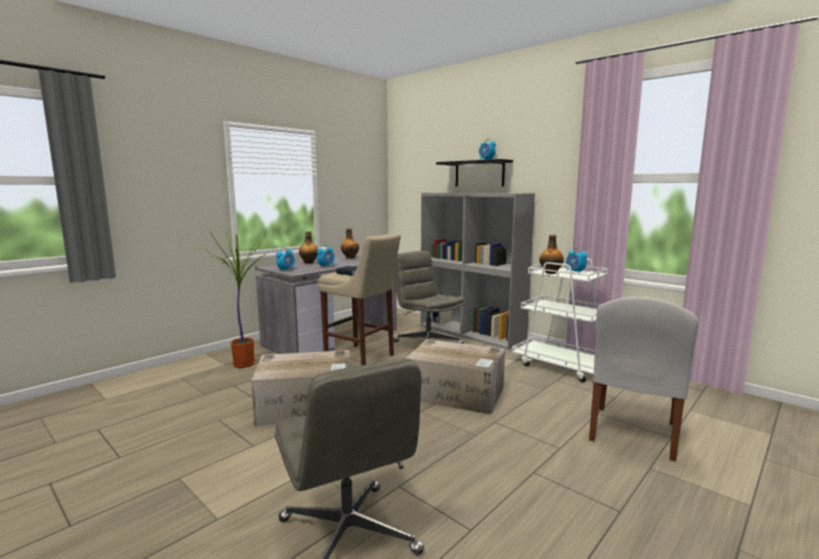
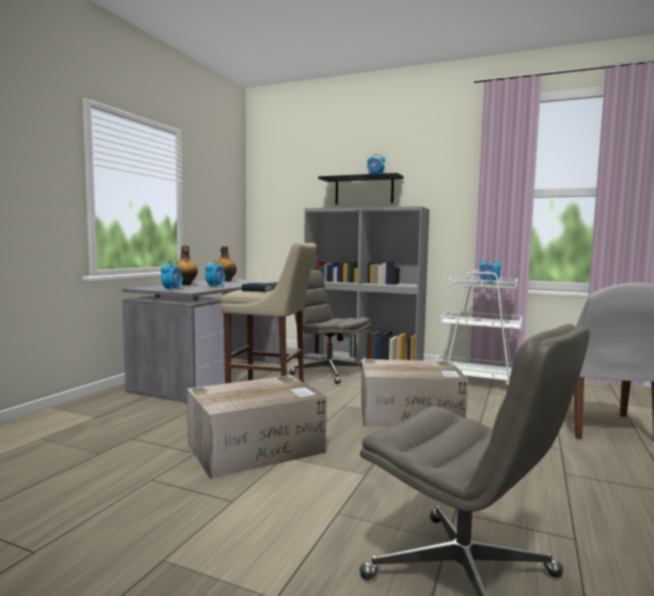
camera: 20 degrees left, 5 degrees down
(242, 364) = (120, 413): potted plant -> none
(550, 272) = (469, 284): bottle -> none

